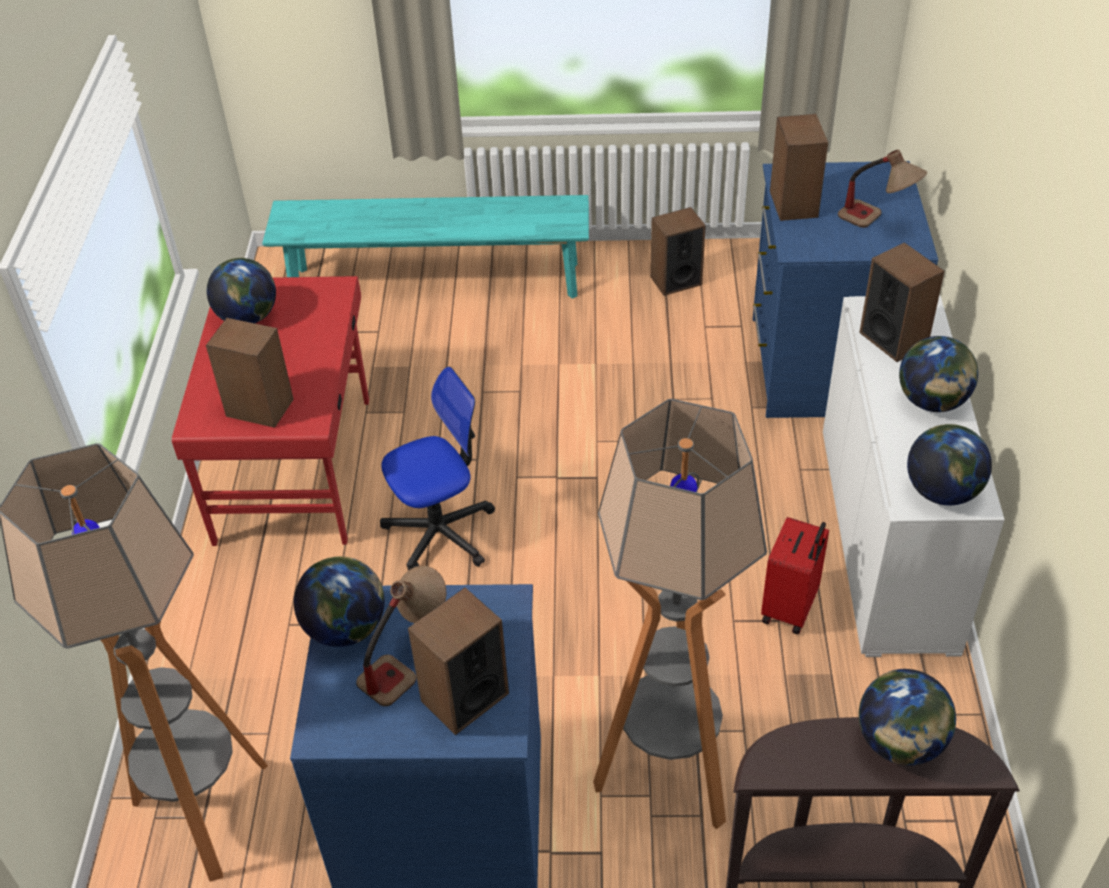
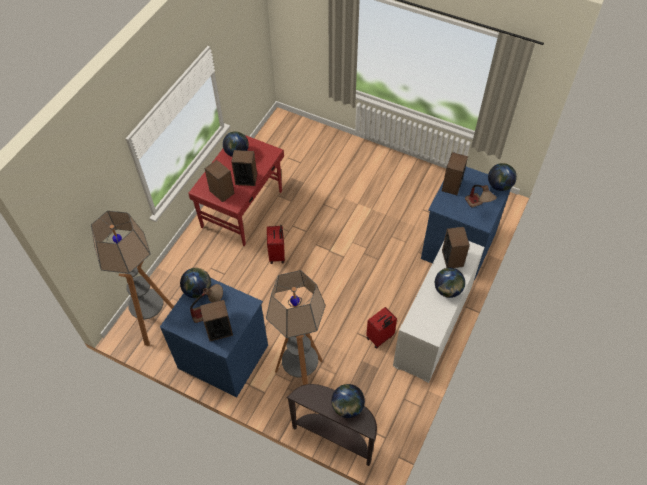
camera: 25 degrees right, 10 degrees up
(435, 282) = (333, 149): turquoise bench -> none
(440, 532) = (277, 255): office chair -> red suitcase
(675, 280) = (424, 184): speaker -> speaker (246, 179)
(942, 491) = (425, 326): globe -> globe (499, 185)

